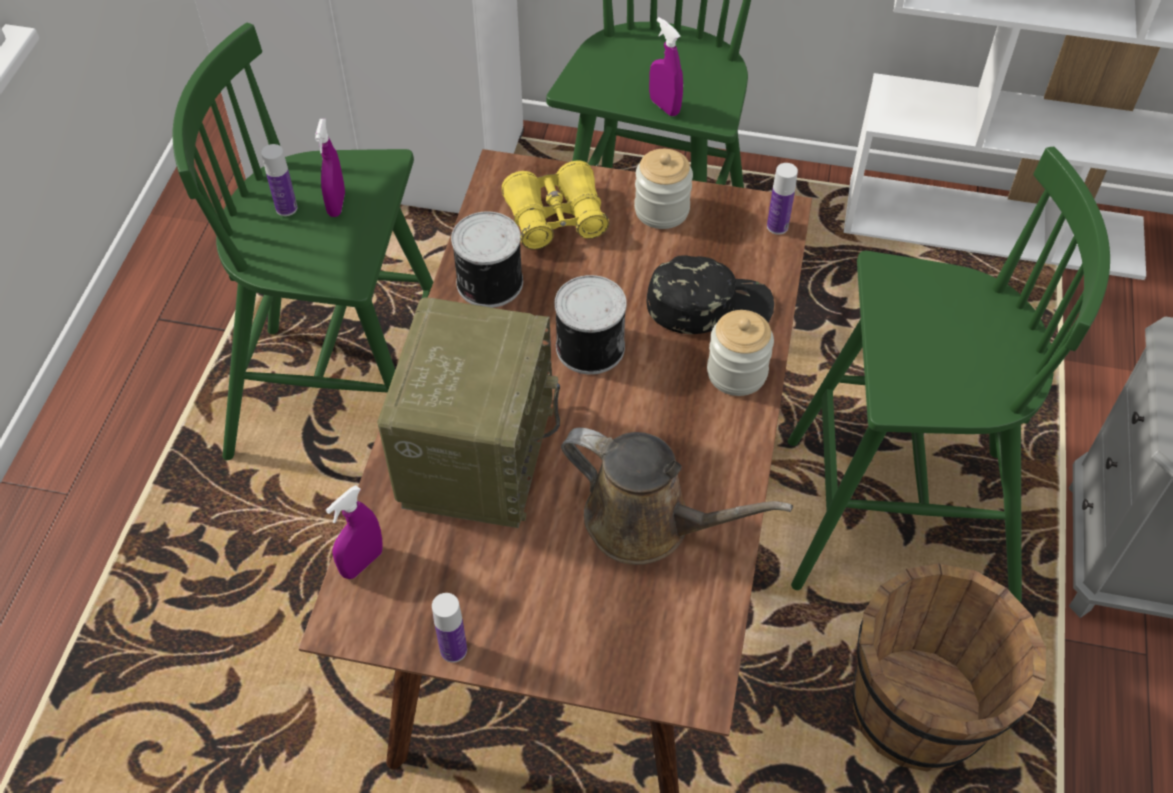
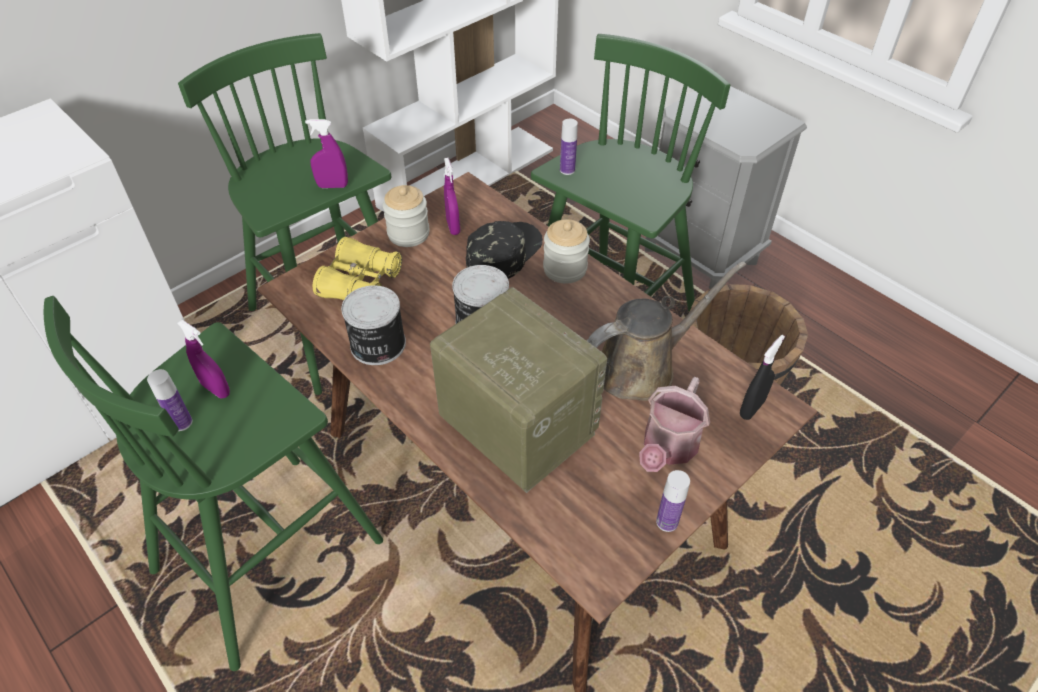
camera: 55 degrees left, 5 degrees down
(362, 562) = (554, 541): purple spray bottle -> purple spray bottle (453, 227)
(551, 604) = (667, 448): none -> watering can
(675, 661) = (751, 408): none -> black spray bottle
(777, 226) = (474, 195): bottle -> bottle (567, 170)

